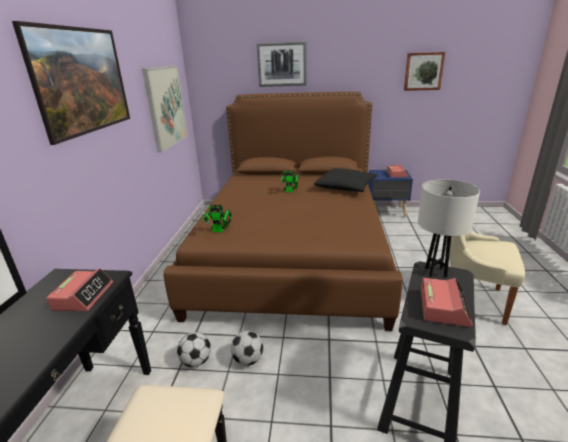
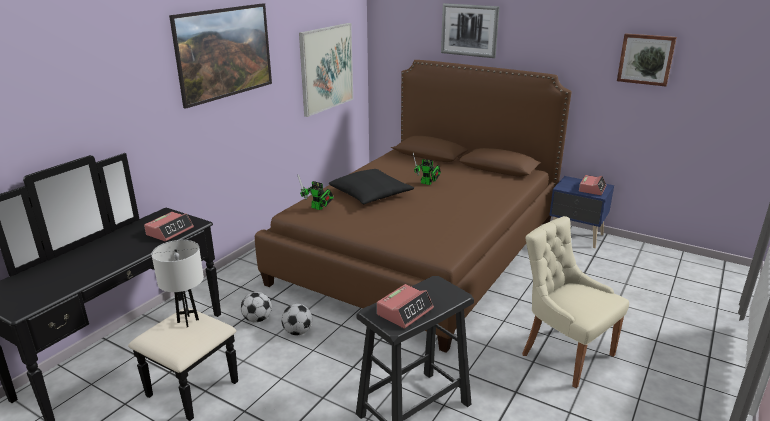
camera: 25 degrees right, 0 degrees up
(346, 187) = (494, 191): black pillow -> black pillow (371, 194)
(436, 272) = (438, 287): white table lamp -> white table lamp (188, 321)

